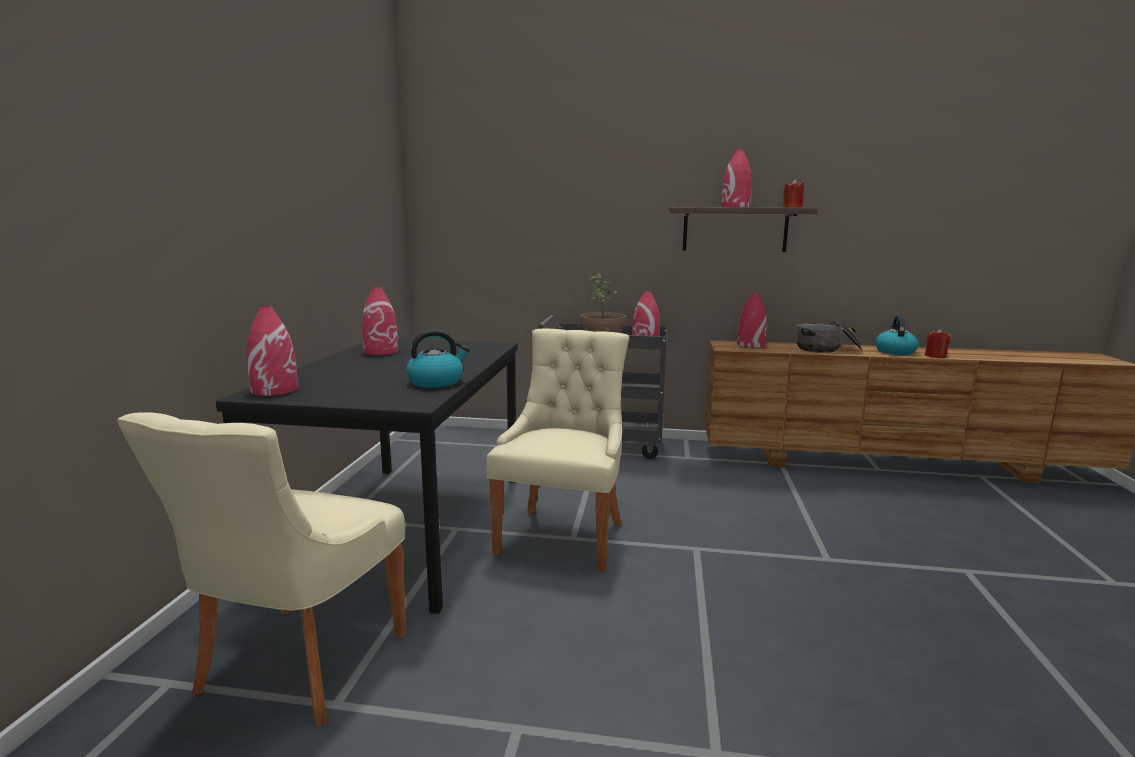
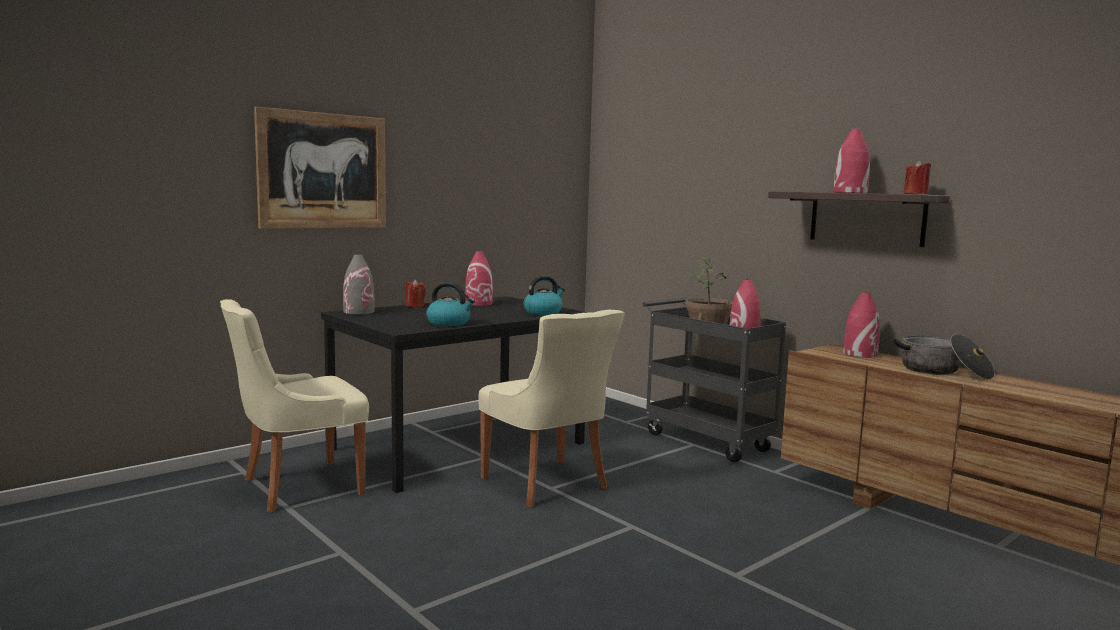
camera: 40 degrees right, 5 degrees down
(169, 179) = (323, 171): none -> picture
(274, 390) = (359, 312): red vase -> grey vase
(563, 535) = (547, 484): beige chair -> beige chair turned 90 degrees clockwise
(894, 351) = (1033, 388): kettle -> kettle (543, 312)
(935, 356) = (1075, 402): red candle -> red candle (415, 306)

